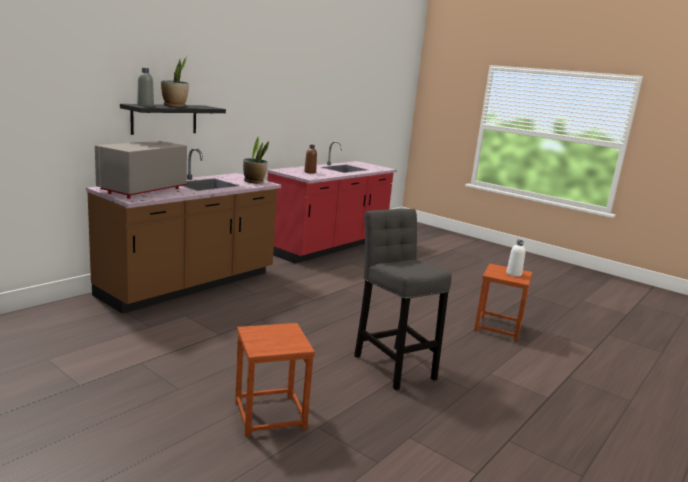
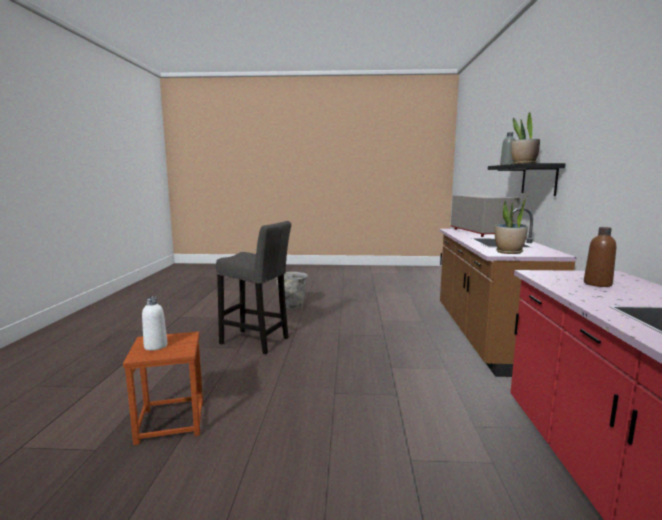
camera: 145 degrees right, 5 degrees down
(269, 415) = (291, 305): brown stool -> grey bucket

